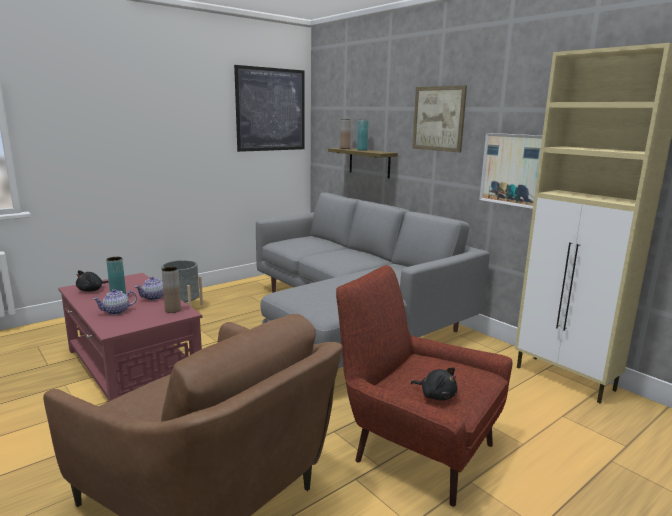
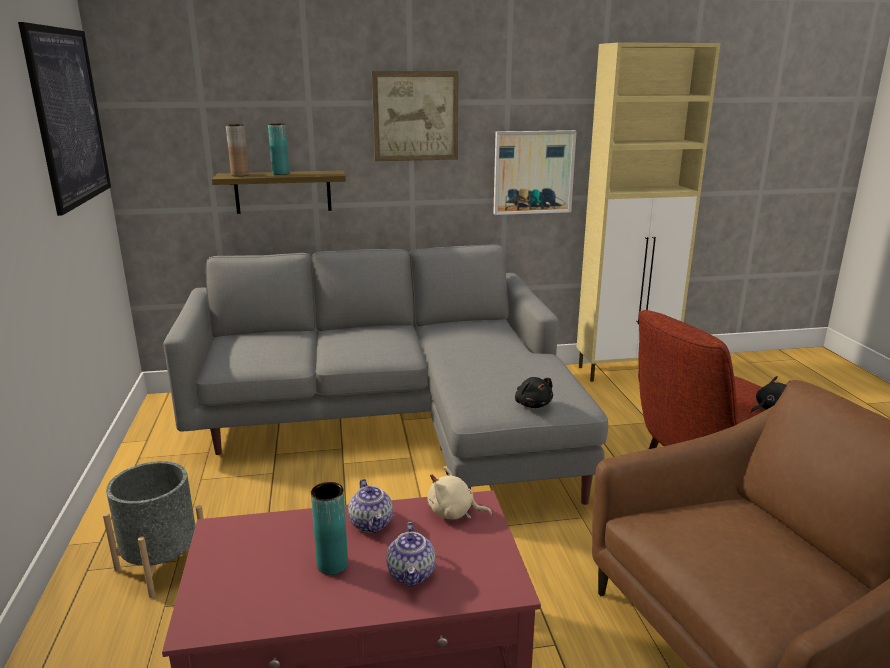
camera: 60 degrees left, 5 degrees up
(92, 290) = (246, 597): black plush toy -> black plush toy (532, 404)
(173, 310) = (454, 512): brown vase -> beige plush toy

